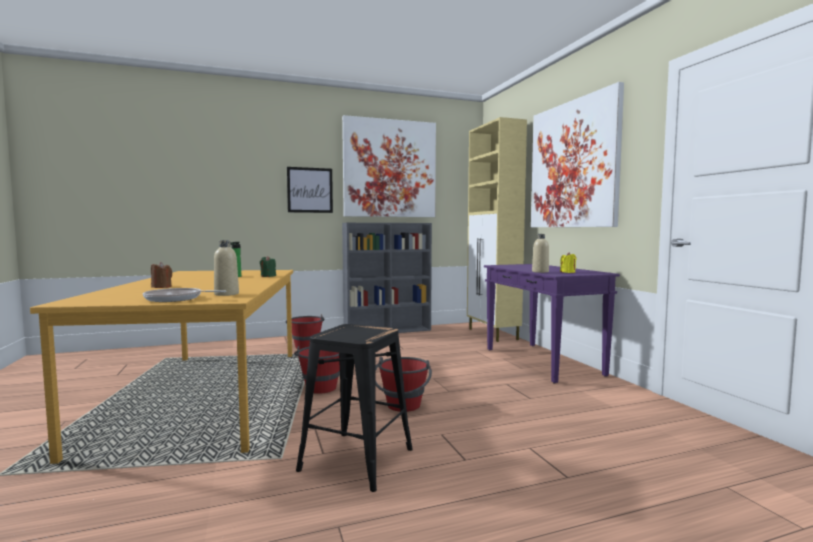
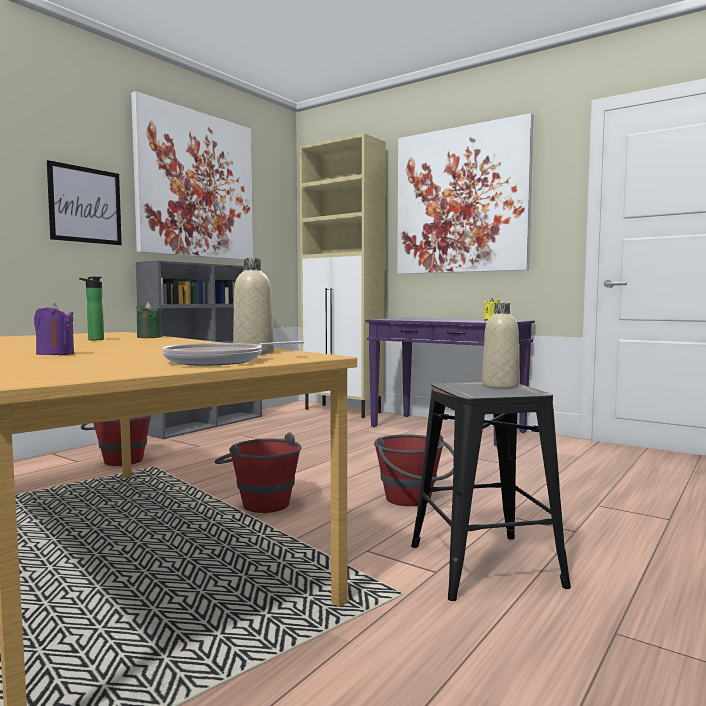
camera: 35 degrees left, 0 degrees up
(161, 287) = (55, 354): brown candle -> purple candle
(540, 271) = (465, 321): beige bottle -> beige bottle (500, 386)

